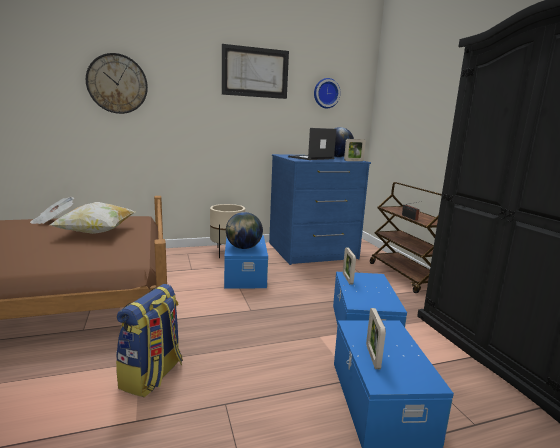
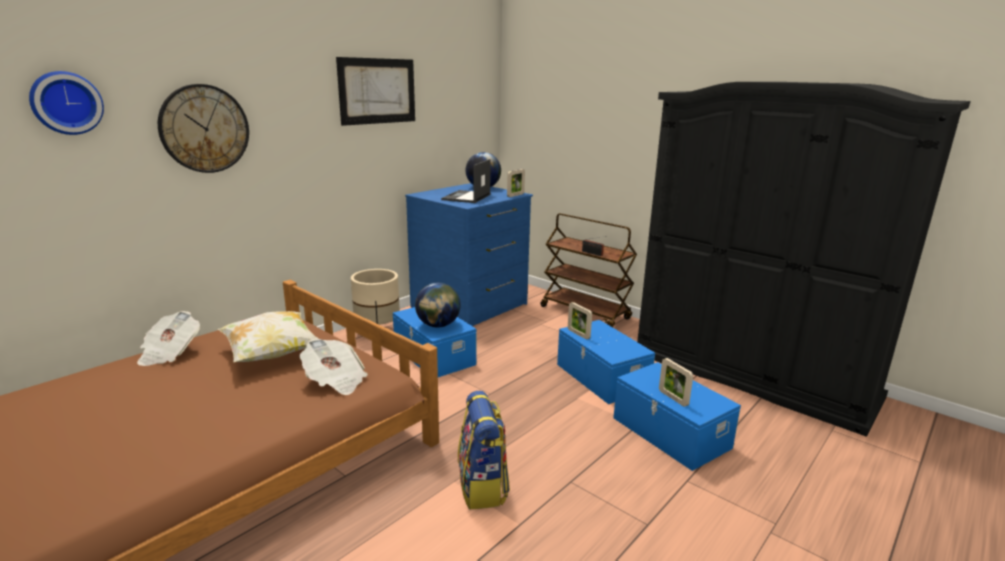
camera: 30 degrees left, 5 degrees up
(99, 254) = (335, 381): none -> newspaper
(326, 93) = (454, 108): wall clock -> wall clock (66, 103)

